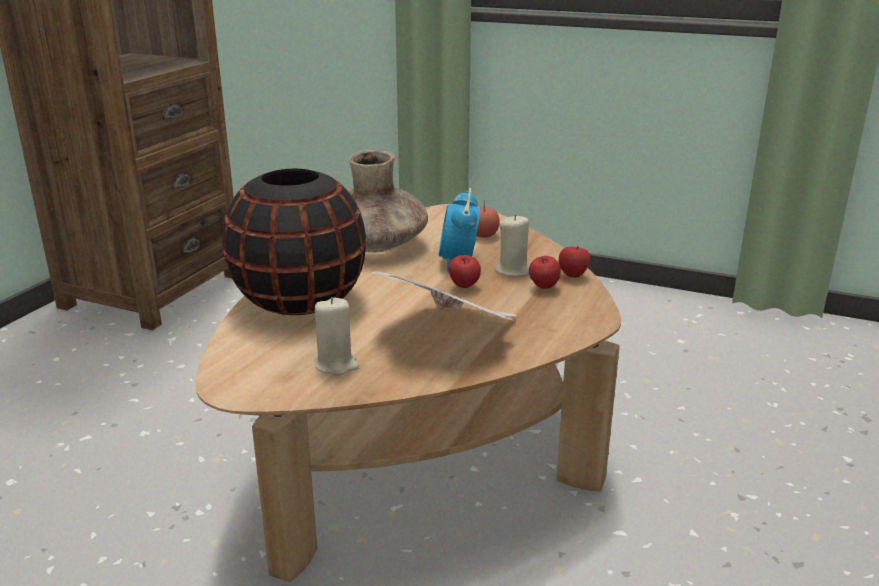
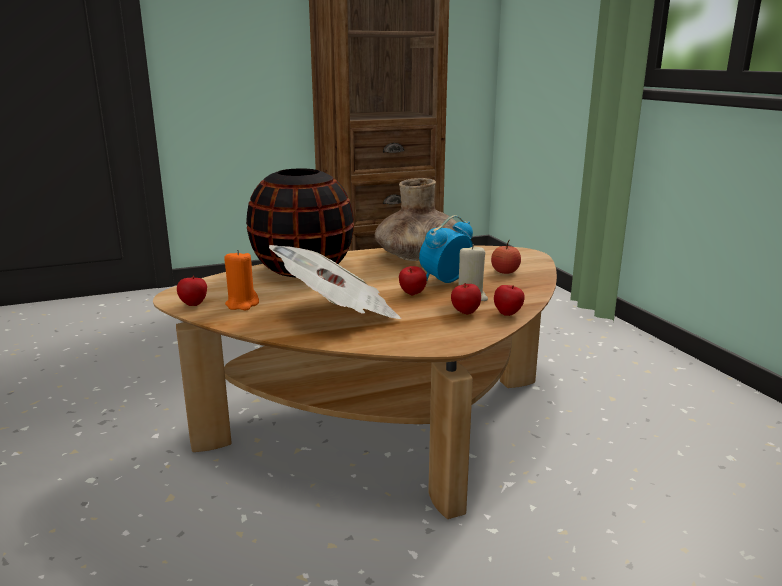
camera: 45 degrees right, 5 degrees down
(285, 389) = (194, 305): none -> apple
(336, 364) = (242, 304): beige candle -> orange candle

